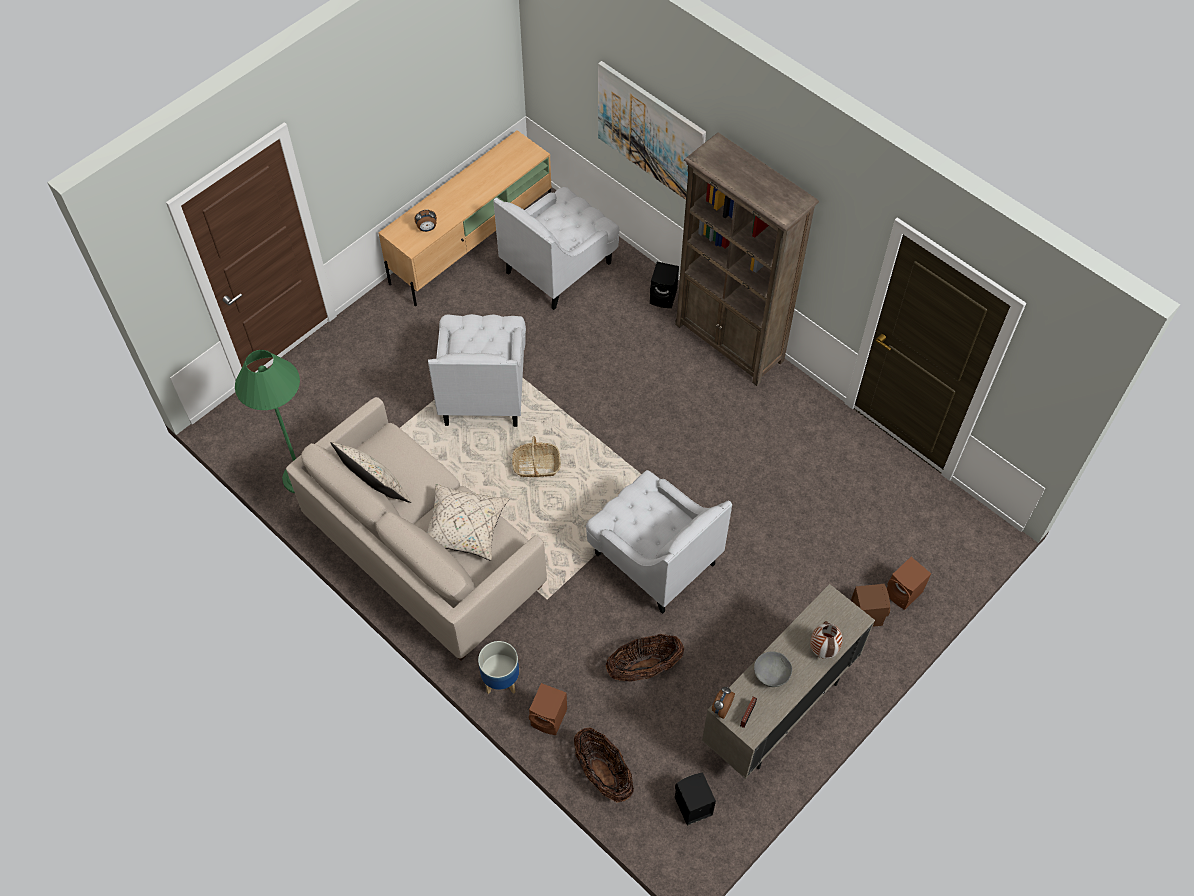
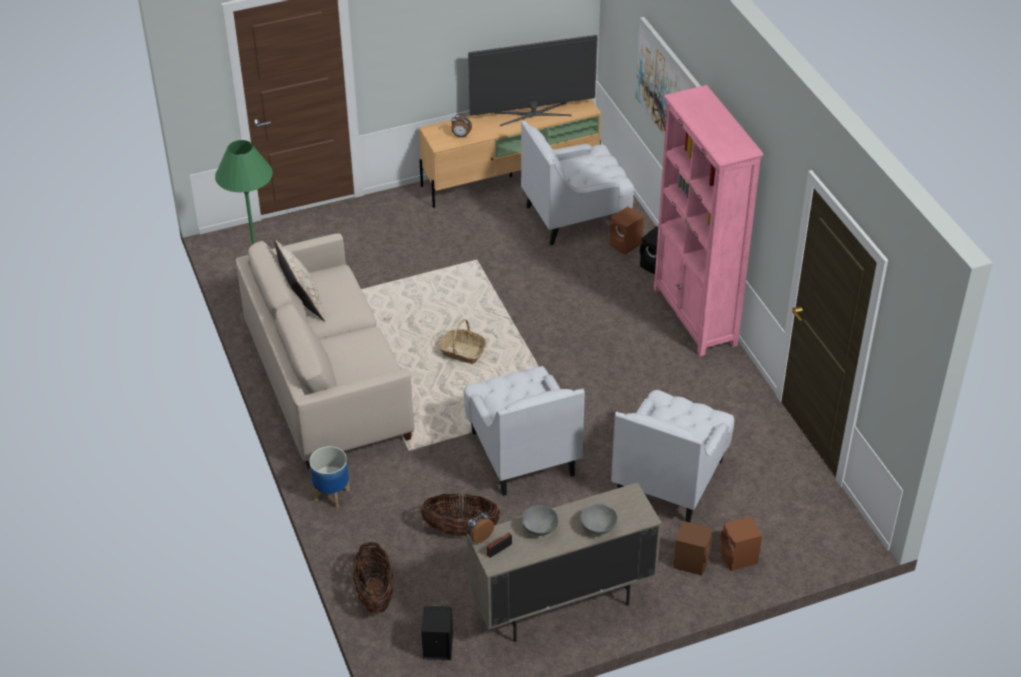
camera: 25 degrees right, 15 degrees down
(464, 528) = (356, 353): beige pillow -> none
(483, 389) = (452, 283): white armchair -> white armchair (670, 478)
(484, 177) = (533, 114): none -> television
(550, 718) = (355, 537): brown speaker -> brown speaker (626, 245)
(729, 343) = (695, 317): brown bookcase -> pink bookcase
(822, 650) = (598, 527): vase -> grey bowl

